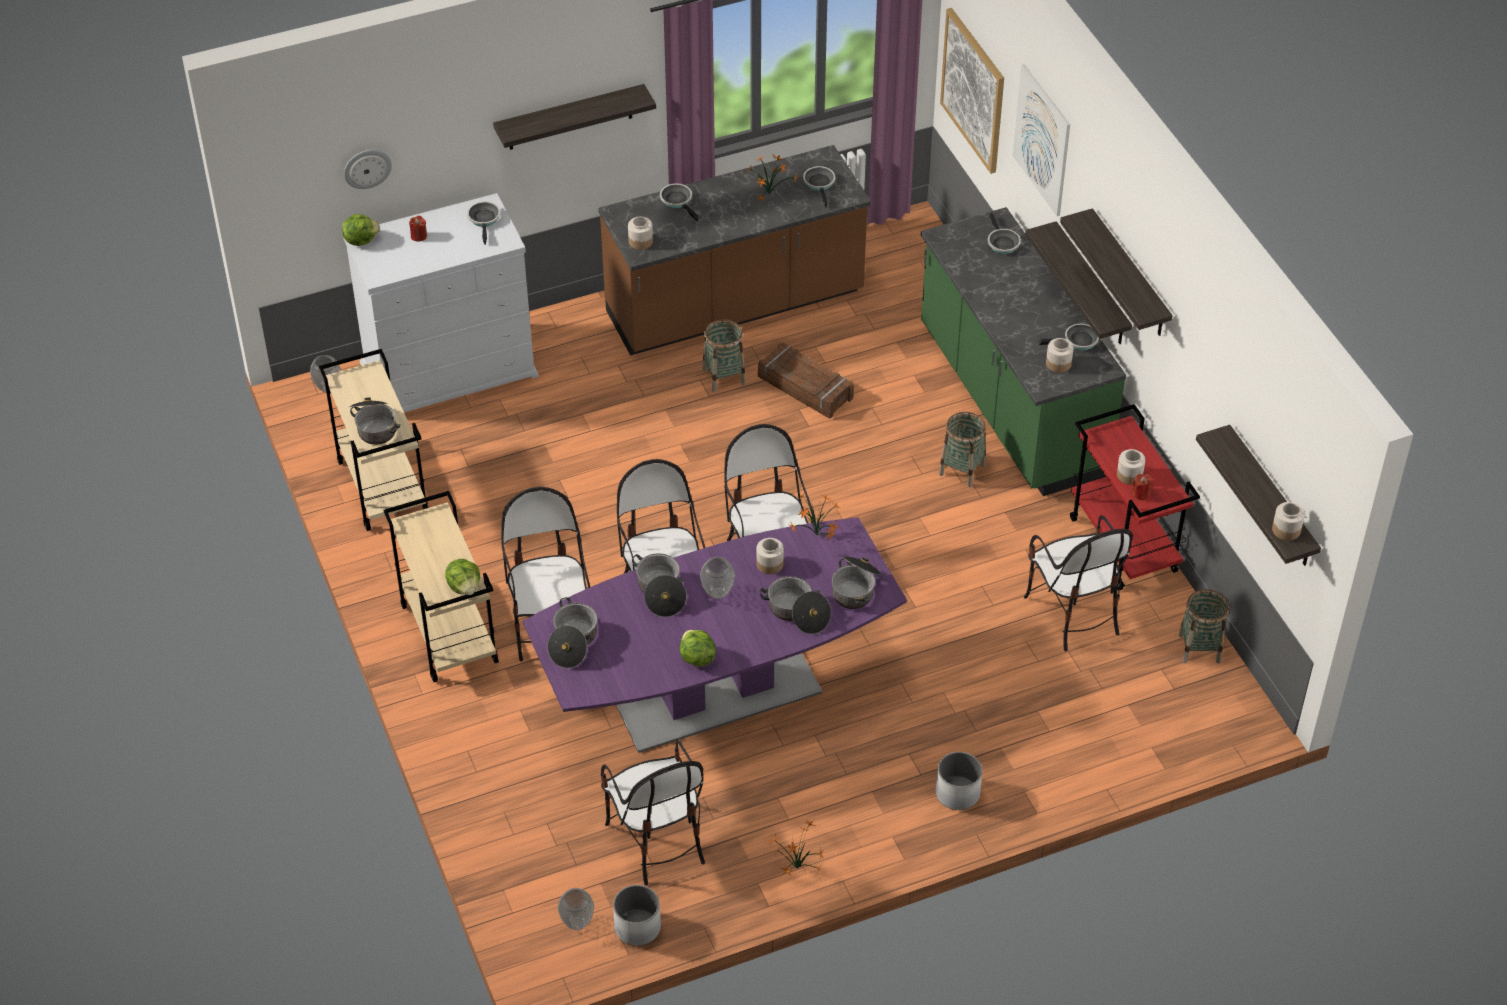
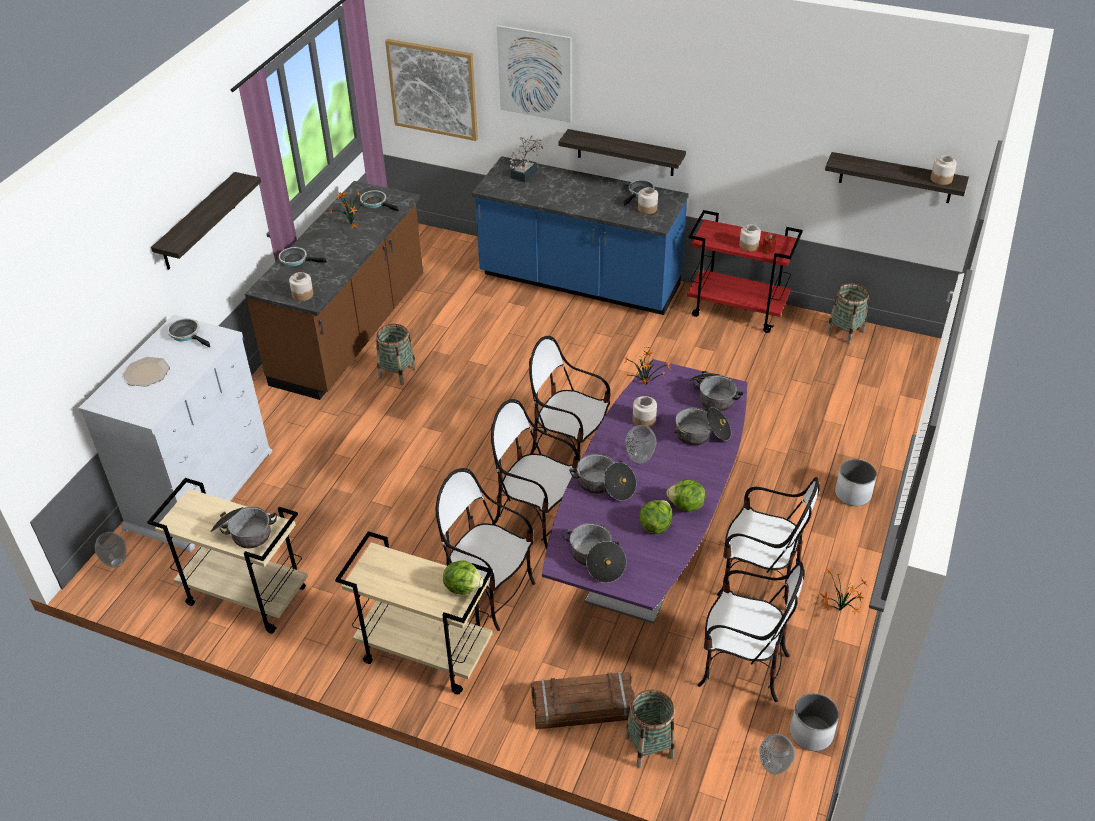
camera: 45 degrees left, 5 degrees down
(361, 240) = (100, 402): lettuce -> lettuce (655, 526)
(367, 168) = (74, 333): wall clock -> none
(419, 236) = (147, 373): red candle -> plate
(805, 387) = (455, 347): crate -> crate (583, 706)
(962, 469) = (603, 330): basket -> basket (649, 746)
(1002, 243) = (526, 172): frying pan -> potted plant
(1010, 402) = (579, 282): green counter -> blue counter
(1072, 613) = (764, 359): chair -> chair (759, 581)
(1129, 275) = (675, 113): shelf -> none

